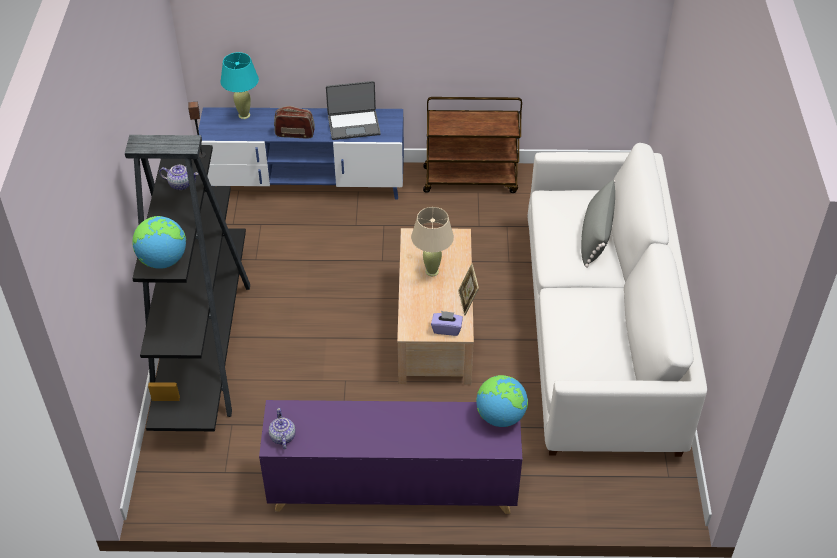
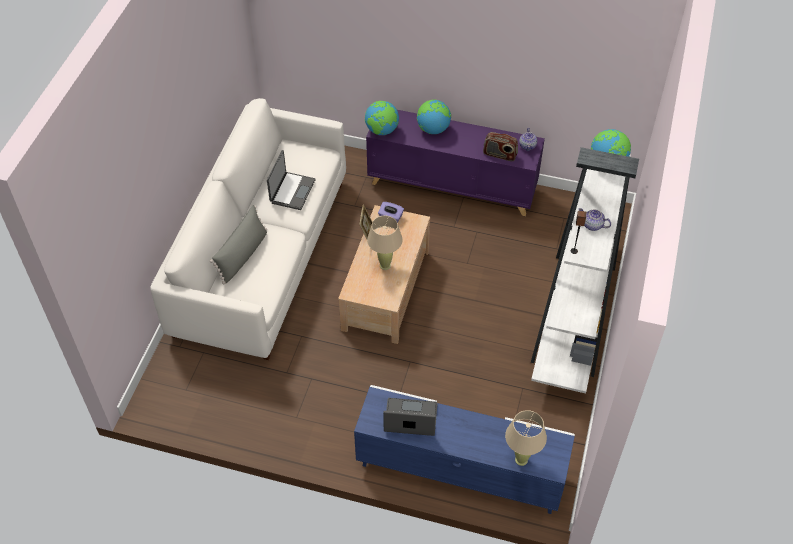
camera: 165 degrees left, 5 degrees up
(203, 344) = (574, 315): black bookcase -> white bookcase
(244, 115) = (521, 460): turquoise table lamp -> beige table lamp
(295, 133) = (472, 421): radio -> radio (500, 155)
(427, 435) = (433, 129): none -> globe
(471, 179) = (296, 435): brown cart -> none
(582, 319) = (292, 191): none -> laptop

